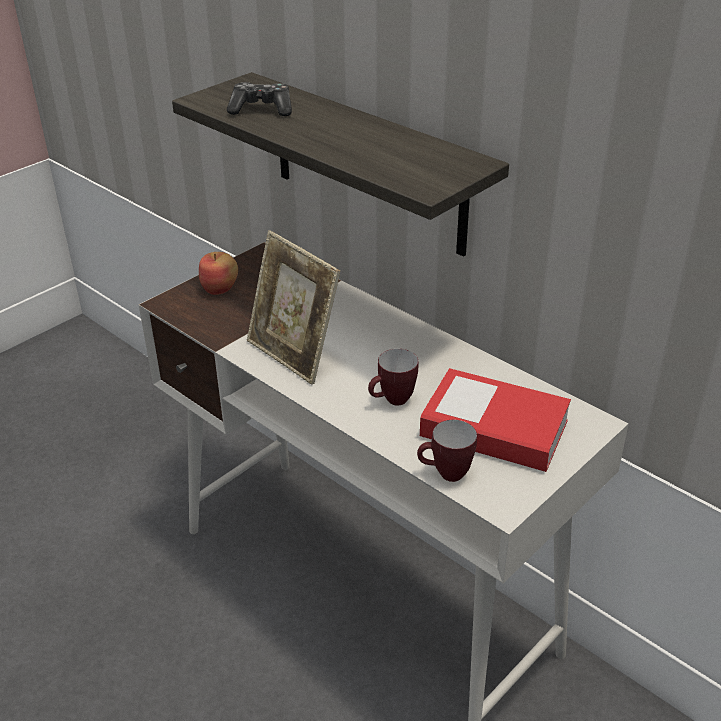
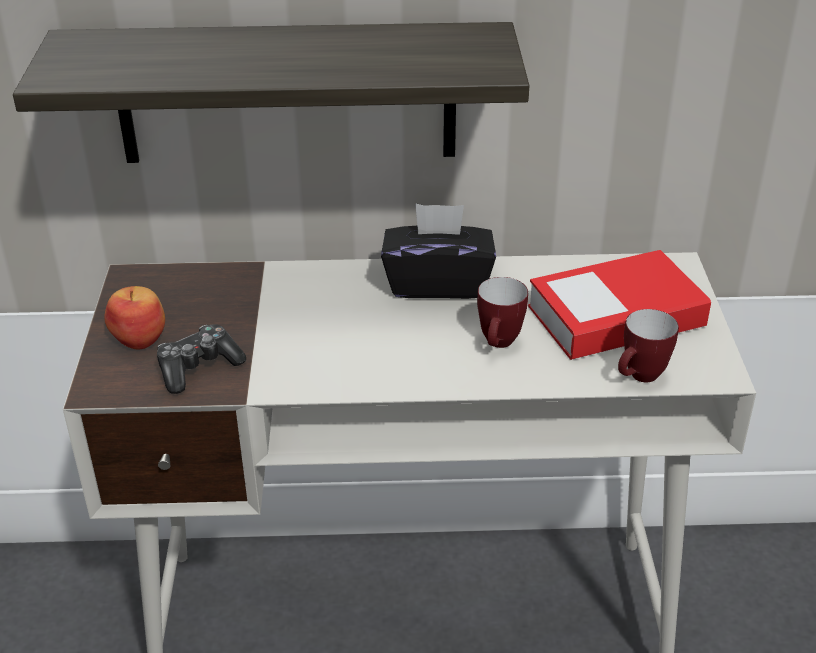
camera: 45 degrees left, 0 degrees up
(262, 109) = (157, 62): game controller -> game controller (198, 368)
(294, 354) = (337, 358): picture frame -> none
(416, 345) = (438, 283): none -> black tissue box

